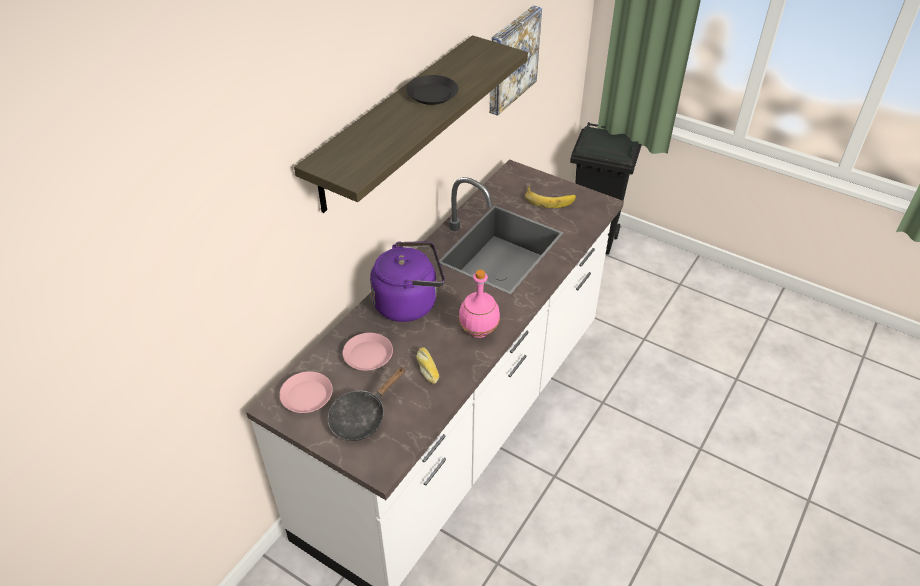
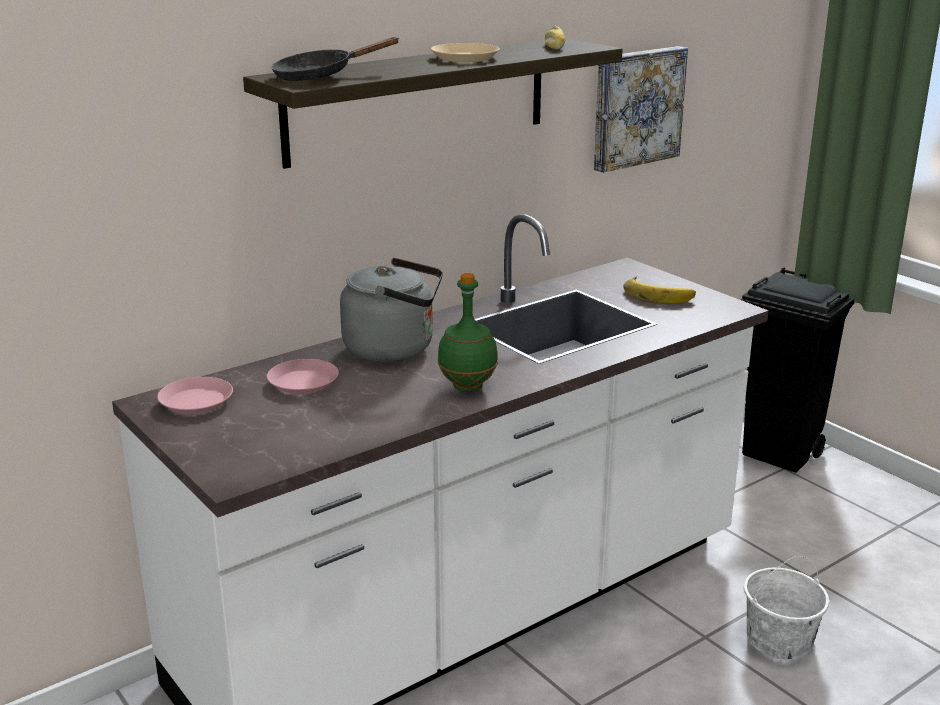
camera: 20 degrees right, 20 degrees down
(362, 417) = (248, 431): black frying pan -> black frying pan (321, 76)
(409, 303) = (395, 349): purple kettle -> grey kettle
(426, 368) = (369, 405): bread -> bread (554, 45)
(432, 94) = (465, 58): black plate -> beige plate
(478, 331) = (467, 386): pink bottle -> green bottle
(644, 392) = (780, 639): none -> white bucket

